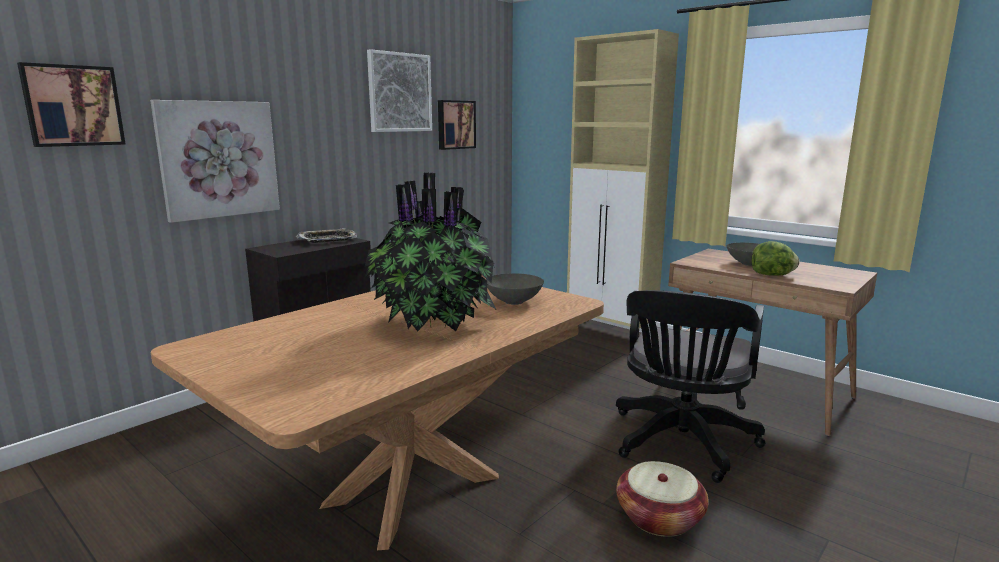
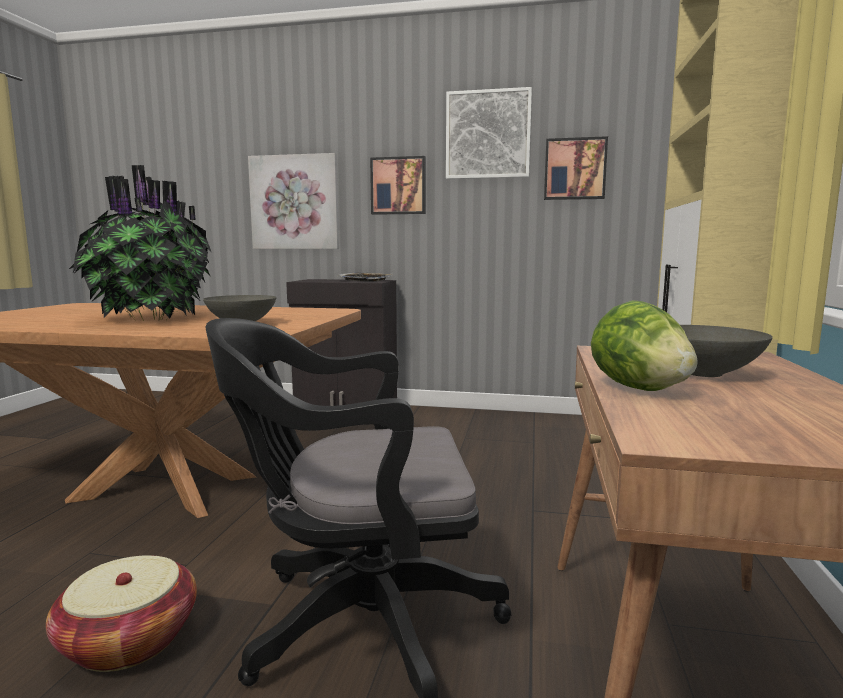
camera: 60 degrees right, 5 degrees down
(73, 106) = (207, 163): picture -> picture (398, 186)

